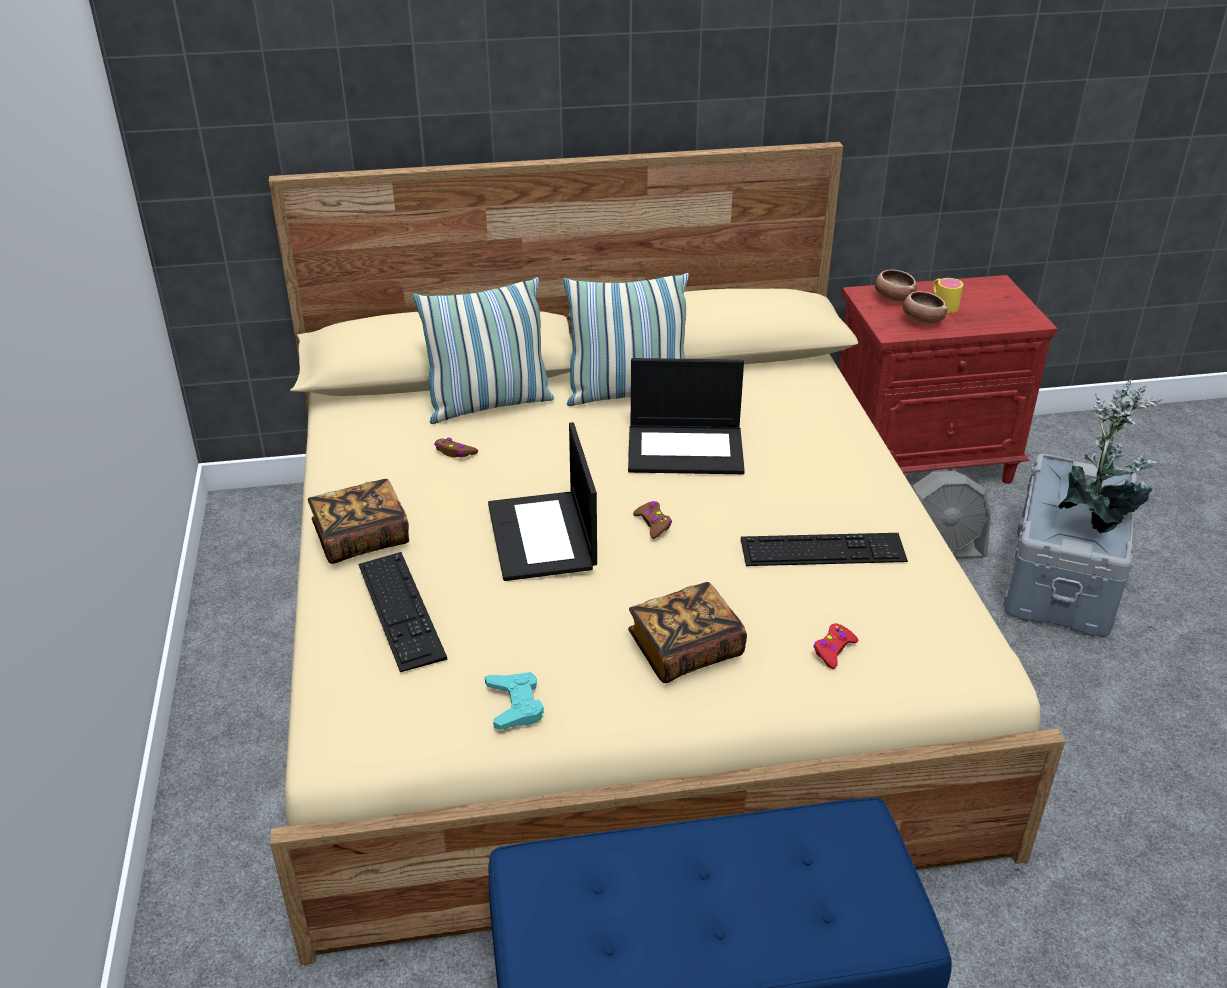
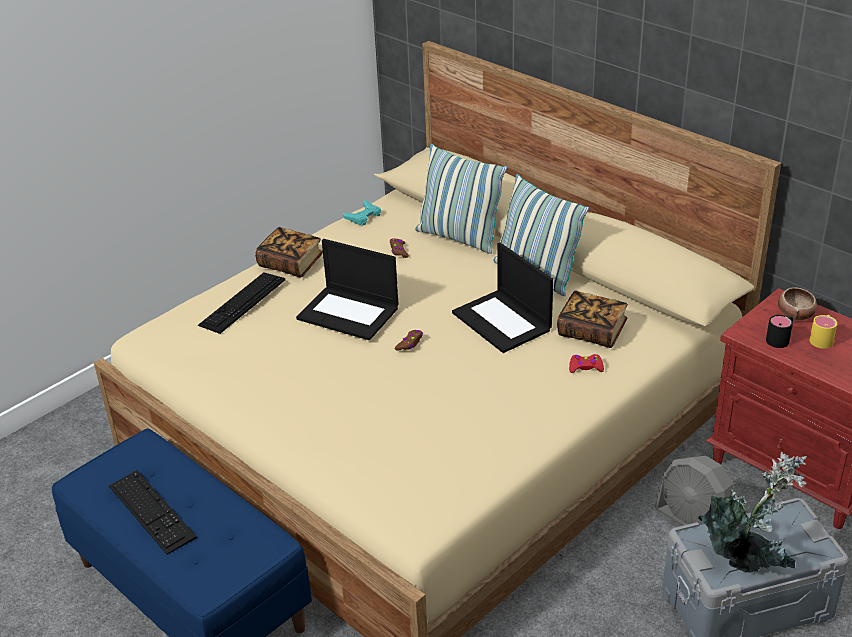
camera: 55 degrees right, 0 degrees up
(515, 705) = (212, 371): turquoise game controller -> turquoise game controller (363, 216)
(543, 537) = (349, 313): laptop -> laptop turned 105 degrees counterclockwise
(685, 650) = (310, 405): book -> book (592, 331)
(823, 550) = (459, 415): keyboard -> keyboard (151, 511)
(833, 650) = (363, 457): red game controller -> red game controller (585, 367)
(921, 321) = (780, 338): bowl -> black mug

